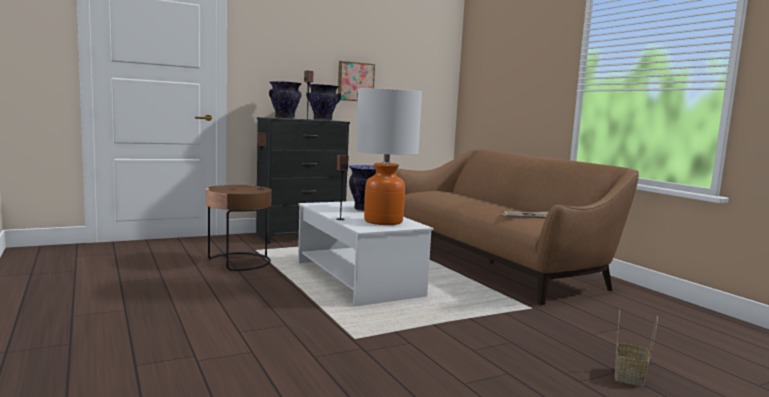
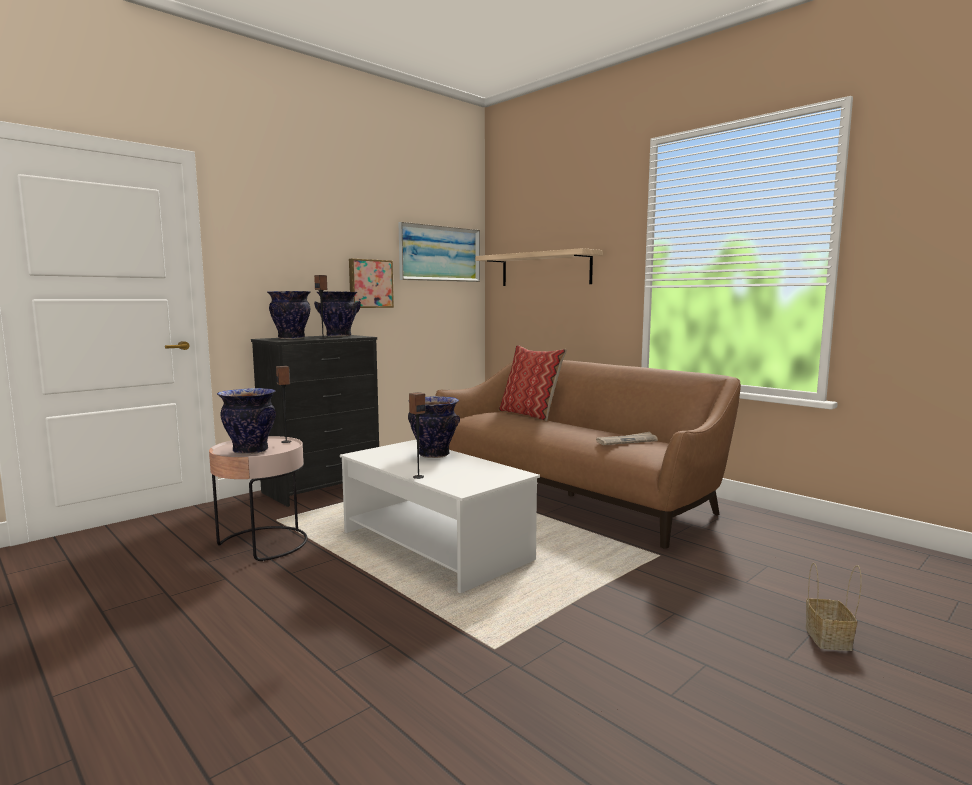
camera: 15 degrees left, 0 degrees up
(233, 191) = (251, 451): none -> vase
(238, 262) = (263, 544): brown side table -> pink side table
(383, 221) = (473, 473): table lamp -> none
(418, 60) = (440, 253): none -> picture
(470, 195) = (530, 414): none -> pillow
(503, 76) = (545, 269): none -> shelf

